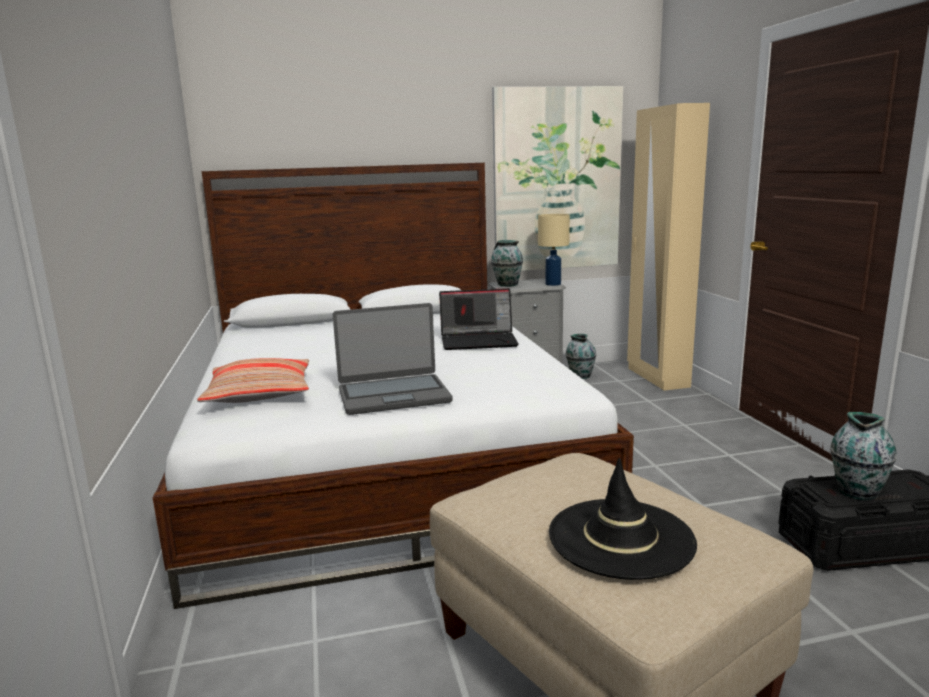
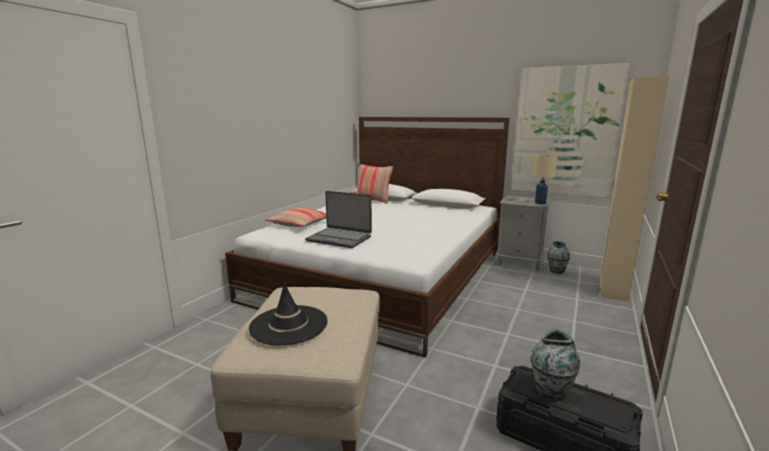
camera: 40 degrees right, 0 degrees up
(286, 328) = (373, 200): none -> pillow
(479, 341) = (436, 225): laptop -> none
(507, 285) = (511, 198): vase -> none

